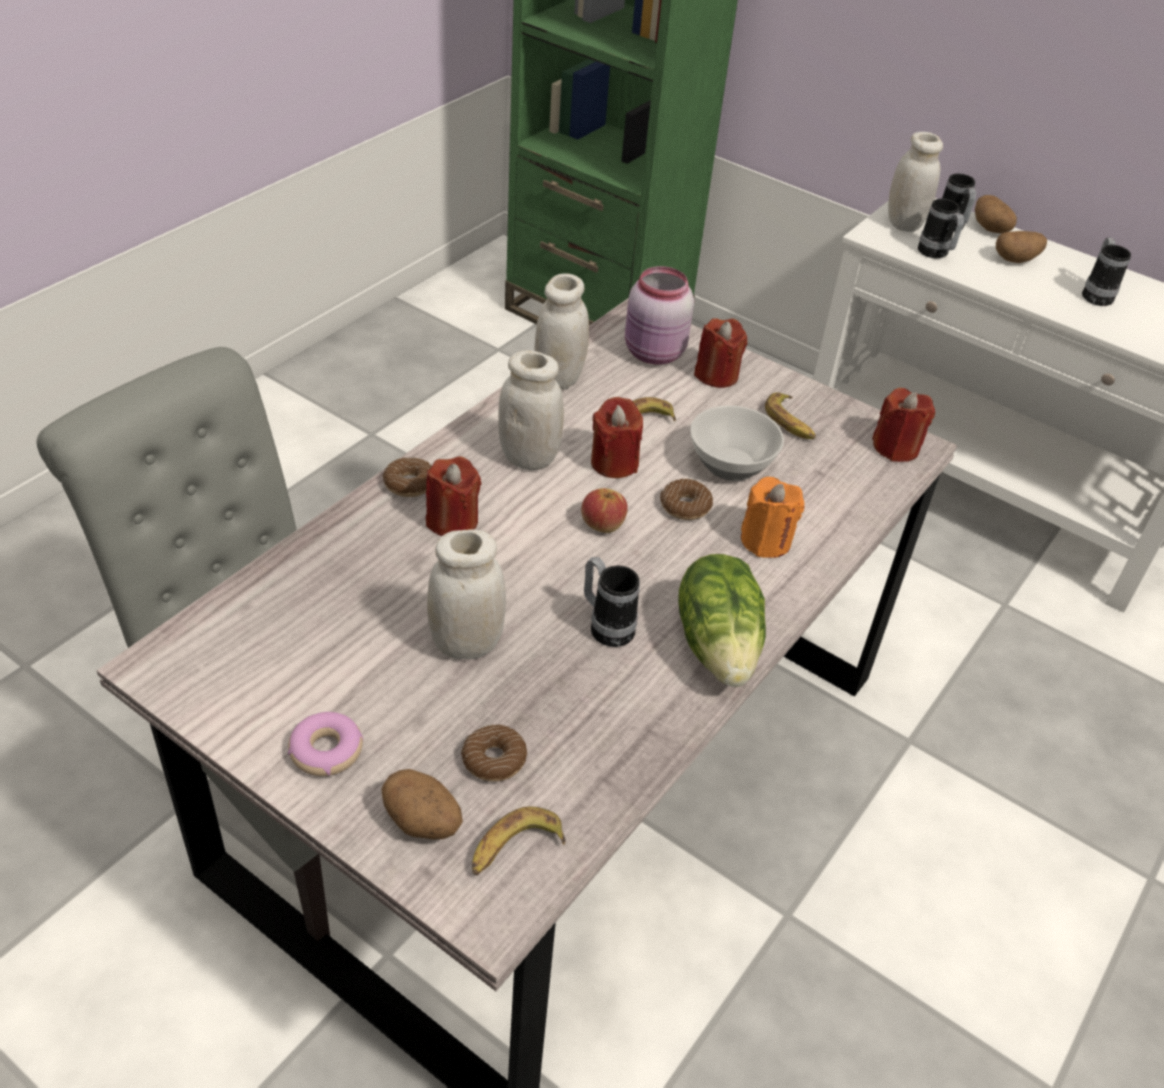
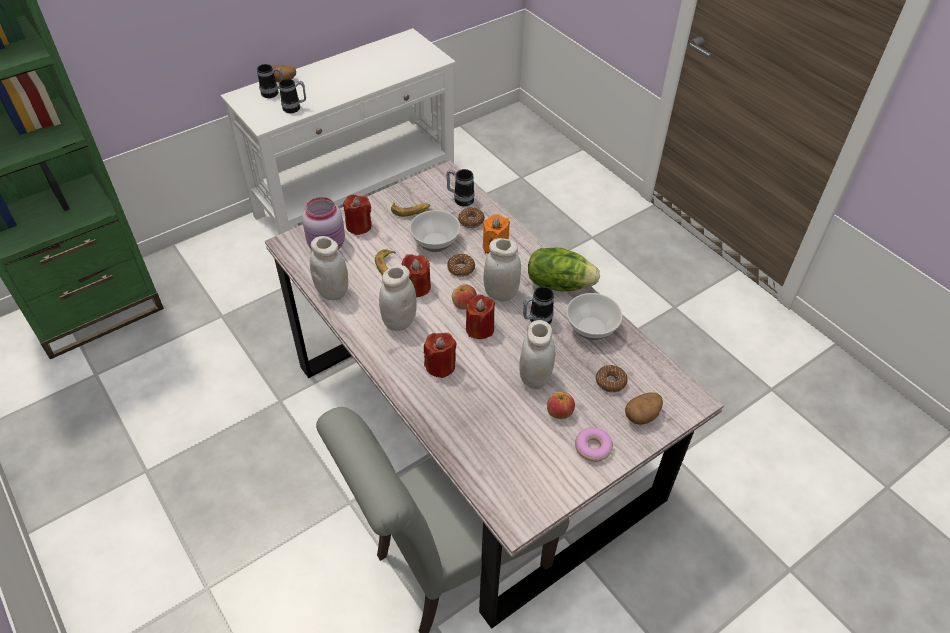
camera: 70 degrees left, 5 degrees up
(397, 690) = (559, 412): none -> apple
(410, 484) = (402, 379): donut -> donut (471, 221)
(514, 848) = (661, 385): banana -> none
(622, 713) = (592, 329): none -> bowl
(896, 447) = (445, 180): red candle -> red candle (480, 328)
(904, 224) = (258, 109): white jar -> white jar (501, 294)
(1016, 259) = (315, 83): potato -> none
(1096, 294) = (359, 70): mug -> mug (460, 199)

